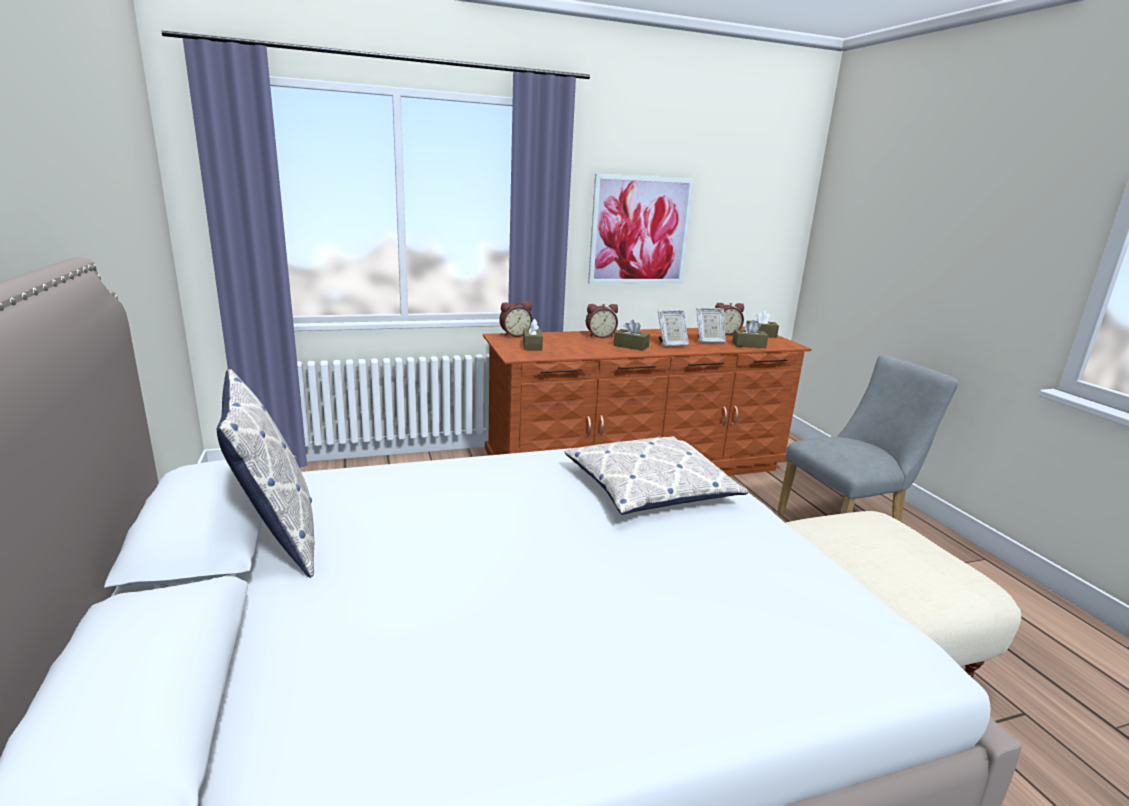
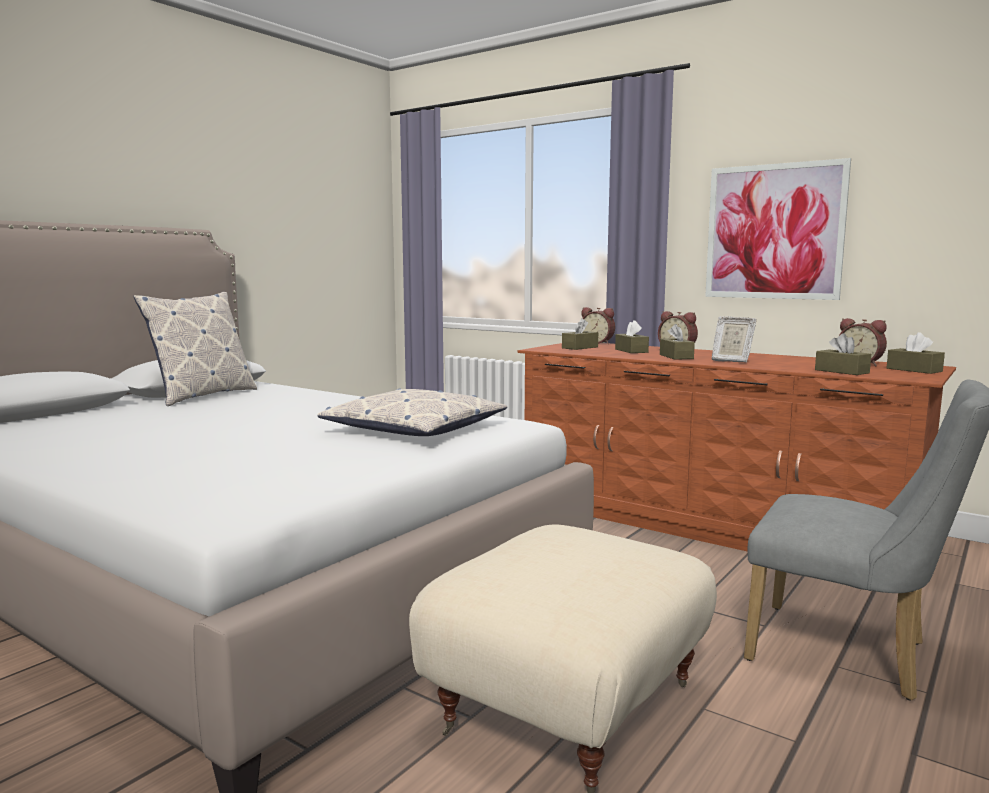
camera: 55 degrees right, 10 degrees down
(579, 343) = (631, 351): none -> brown tissue box
(708, 341) = (796, 364): picture frame -> none

